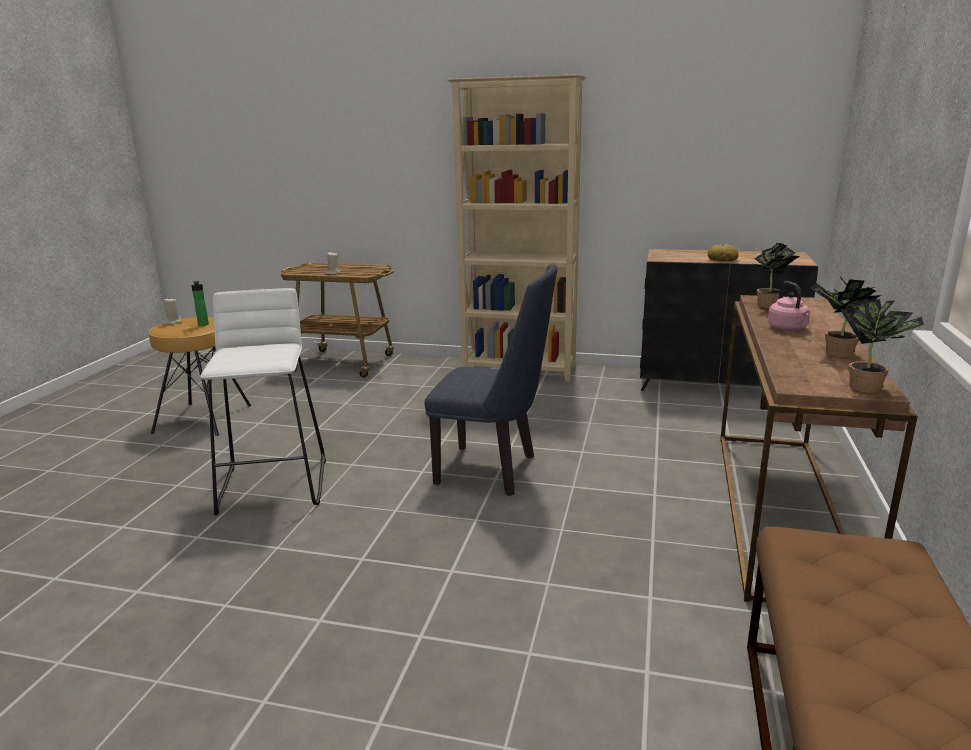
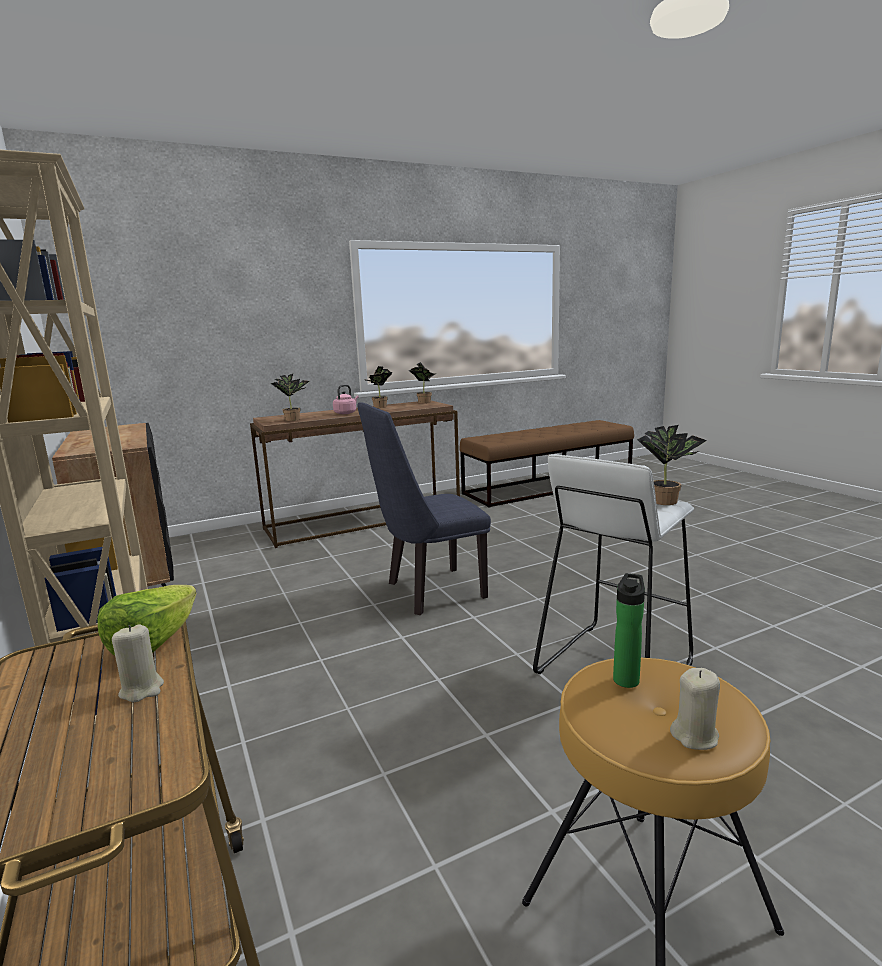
camera: 130 degrees left, 5 degrees down
(222, 364) = (667, 500): none -> potted plant
(356, 274) = (153, 643): none -> lettuce
(495, 471) = (428, 592): blue chair -> blue chair turned 90 degrees counterclockwise
(722, 260) = (130, 435): bread -> none

